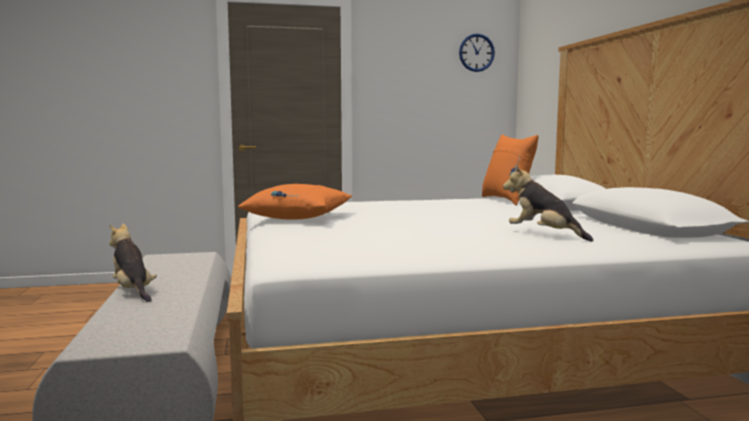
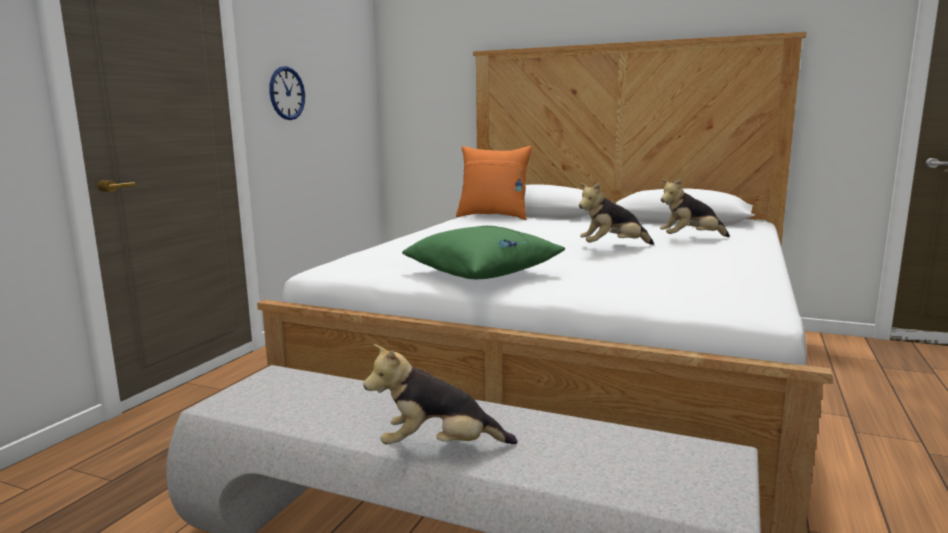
camera: 55 degrees left, 5 degrees up
(298, 218) = (482, 273): orange pillow -> green pillow
(441, 225) = (612, 247): none -> plush toy
(476, 52) = (347, 45): wall clock -> wall clock (287, 93)

